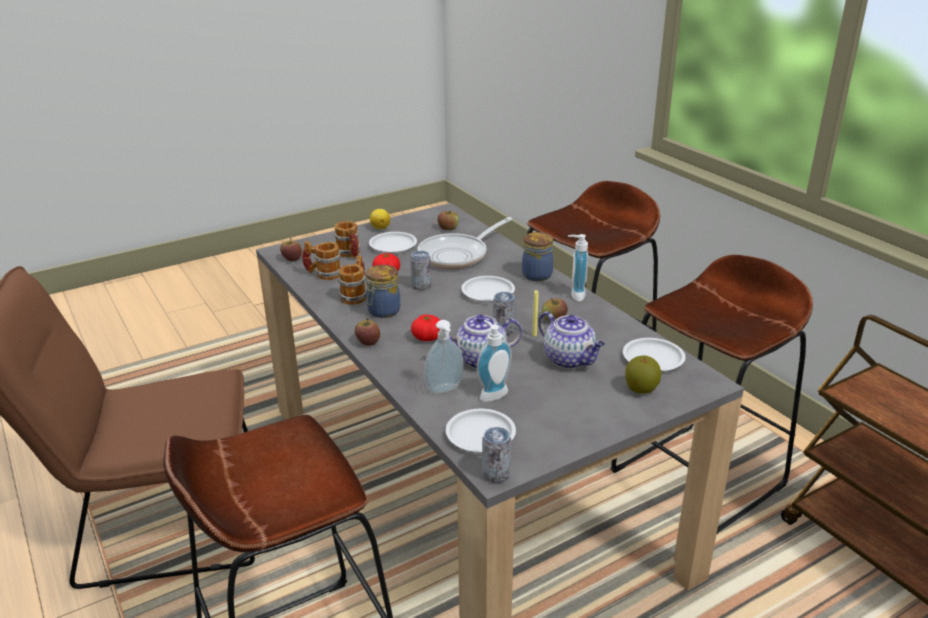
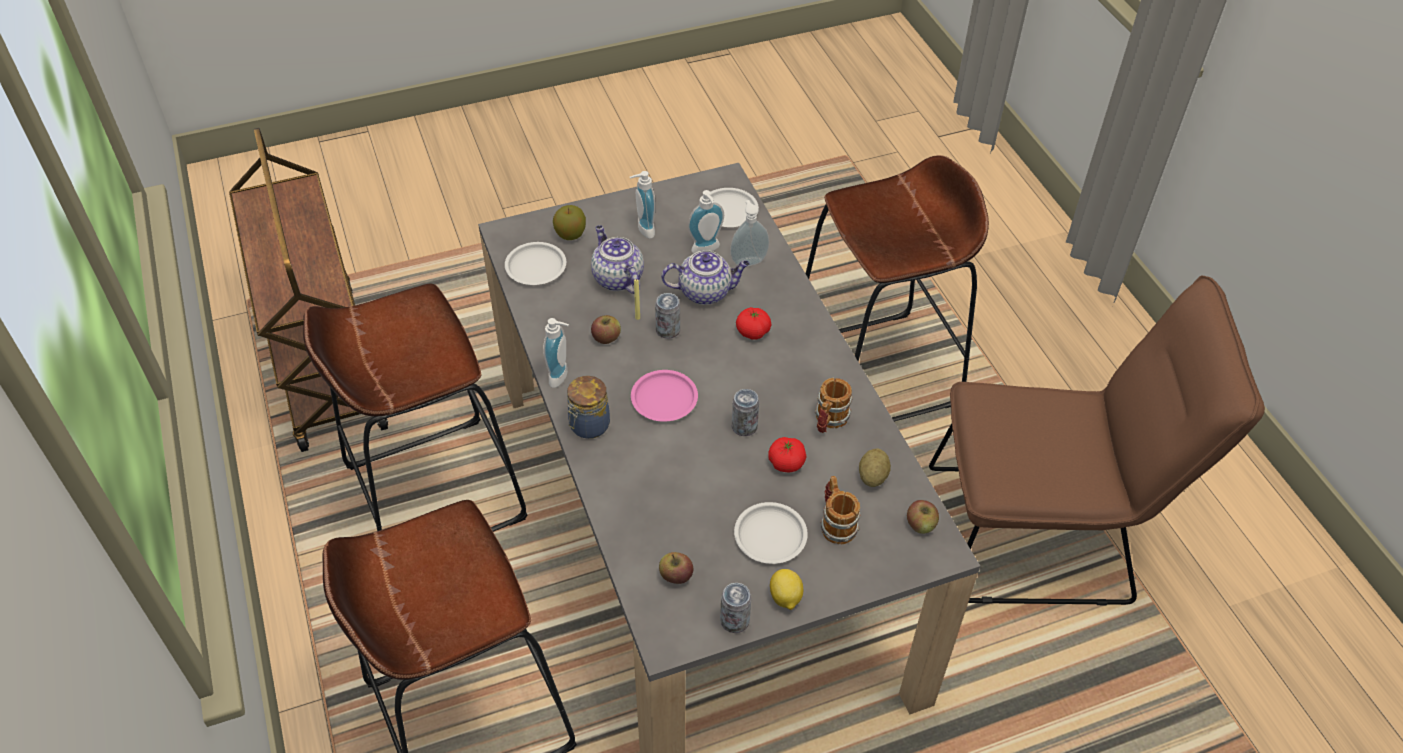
camera: 170 degrees left, 20 degrees up
(323, 274) = (872, 476): mug -> potato
(368, 342) = (817, 335): apple -> none
(383, 311) = (797, 384): jar -> none
(457, 255) = (680, 493): frying pan -> none
(488, 292) = (663, 399): white plate -> pink plate
(496, 474) = (726, 177): can -> can (734, 621)
(568, 403) = (643, 230): none -> soap dispenser

